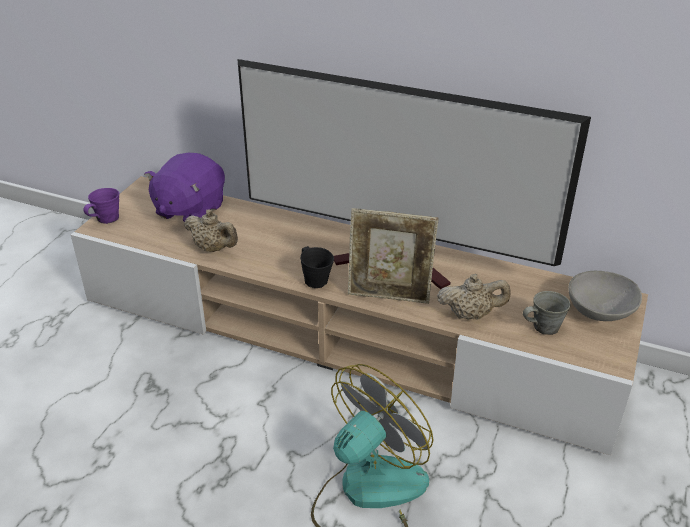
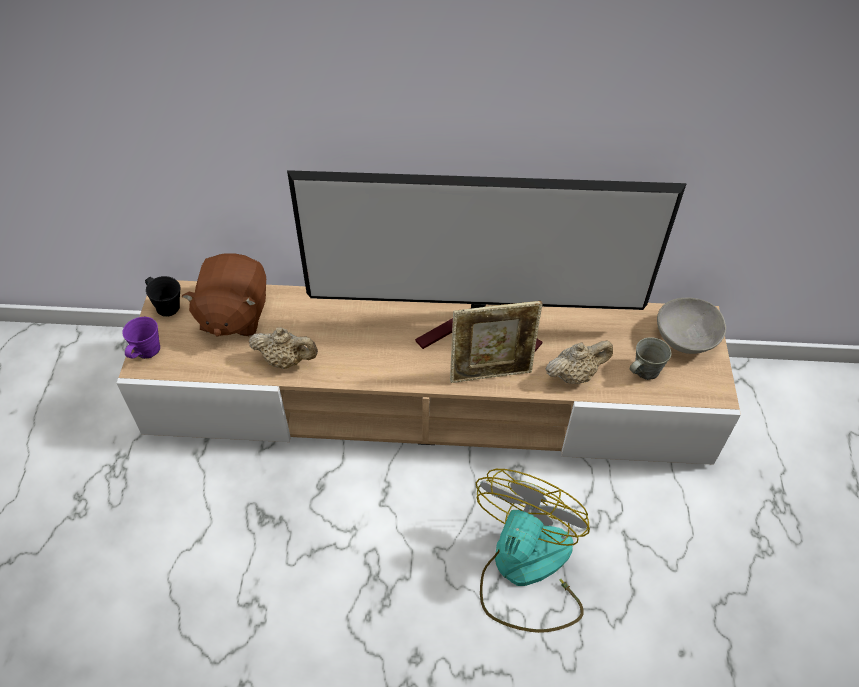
camera: 20 degrees left, 15 degrees up
(189, 210) = (233, 314): purple plush toy -> brown plush toy
(315, 280) = (410, 373): black mug -> black mug (167, 306)

